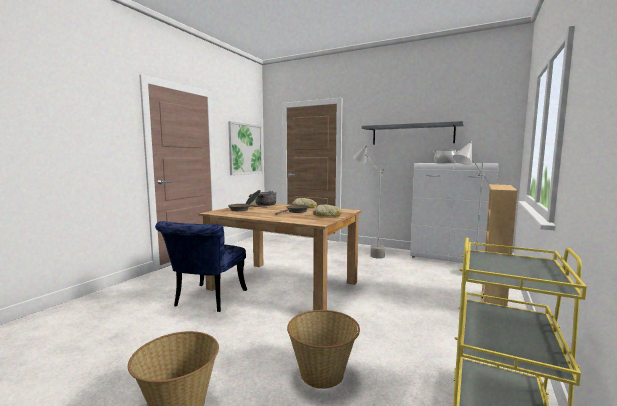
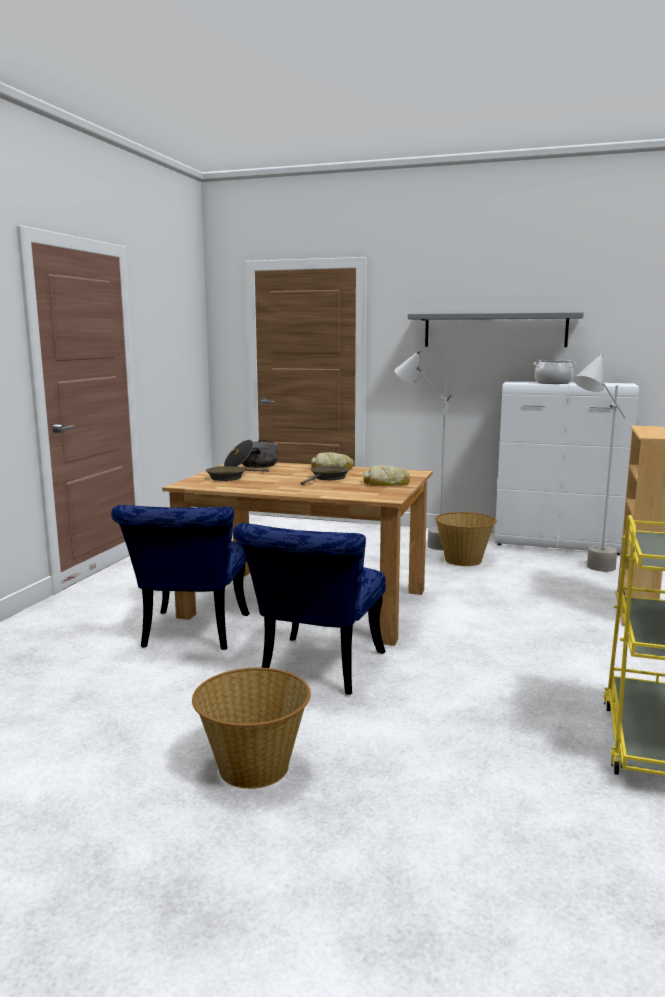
camera: 10 degrees left, 5 degrees up
(245, 149) = (180, 353): picture -> none
(264, 331) = (316, 671): none -> blue chair
(323, 373) = (430, 713): basket -> basket (464, 560)

